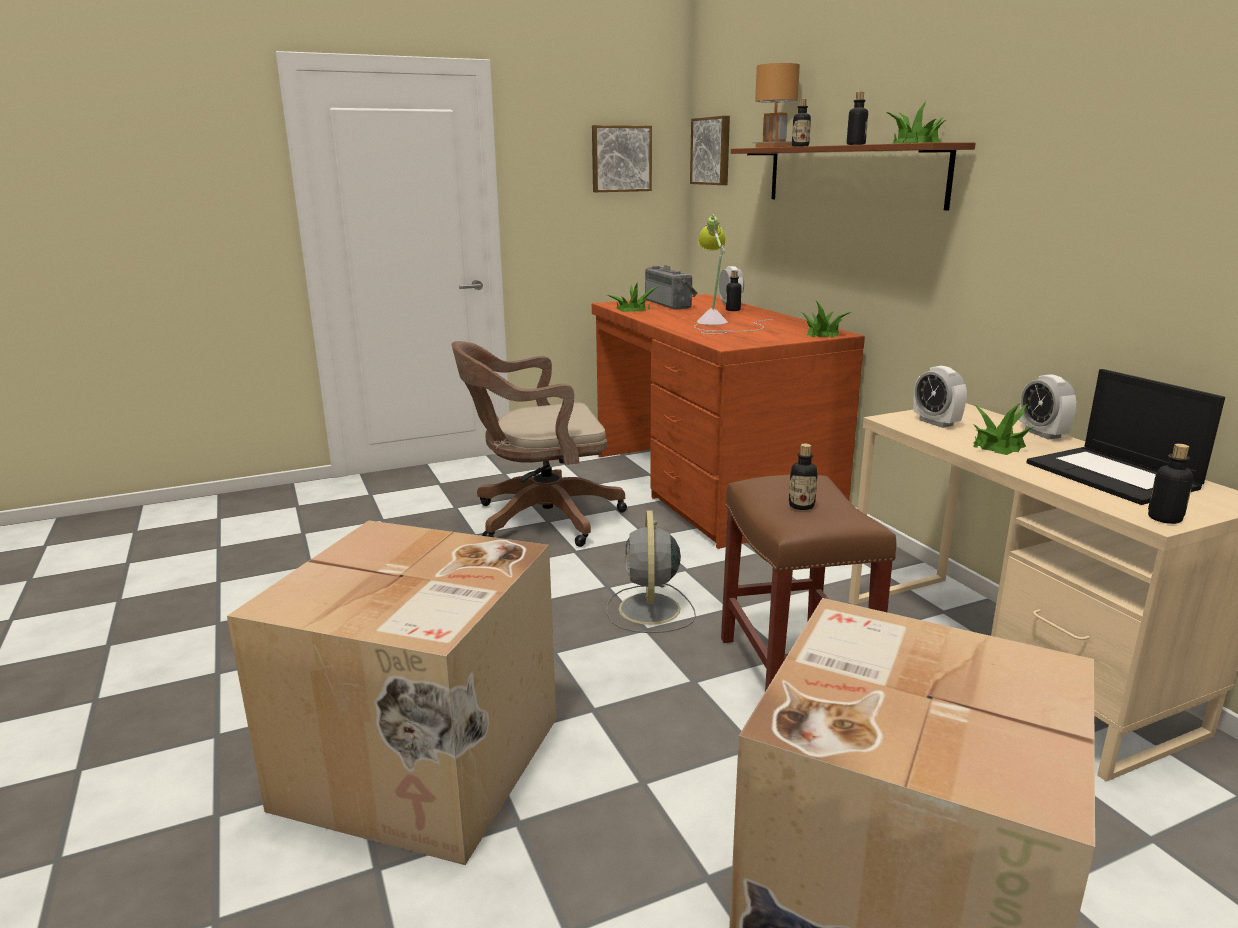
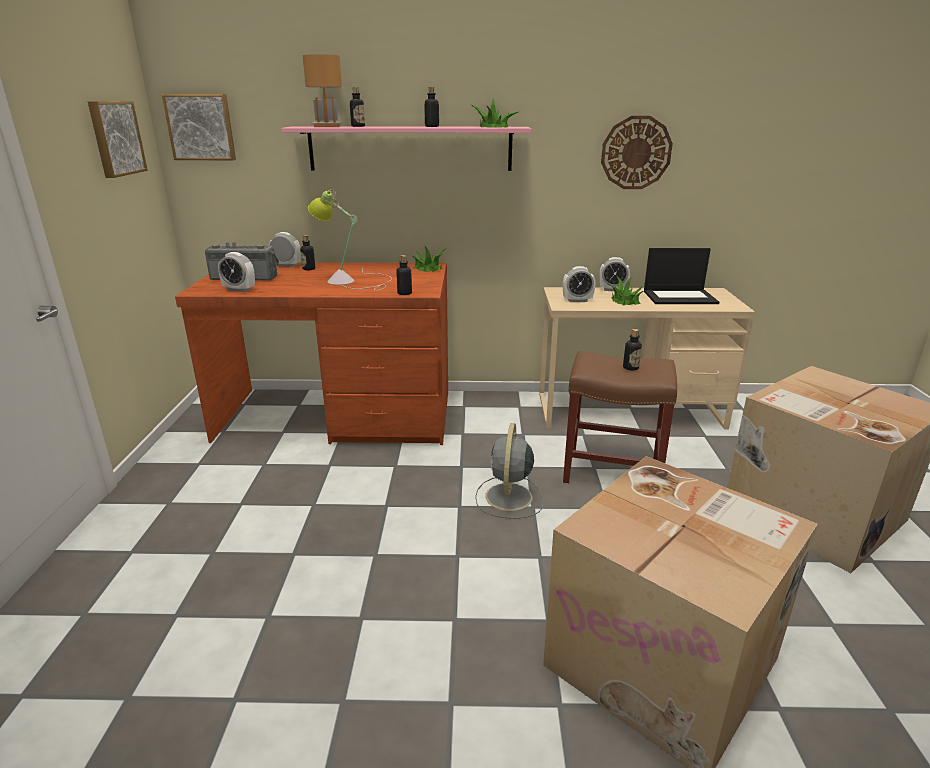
camera: 65 degrees left, 5 degrees up
(539, 518) = (302, 507): brown office chair -> none
(633, 309) = (239, 290): potted plant -> alarm clock
(649, 610) = (508, 498): grey fan -> grey fan turned 75 degrees clockwise
(851, 175) = (410, 148): brown shelf -> pink shelf
(1131, 188) = (636, 153): none -> wall clock
(1164, 518) = (735, 306): bottle -> bottle (404, 293)

